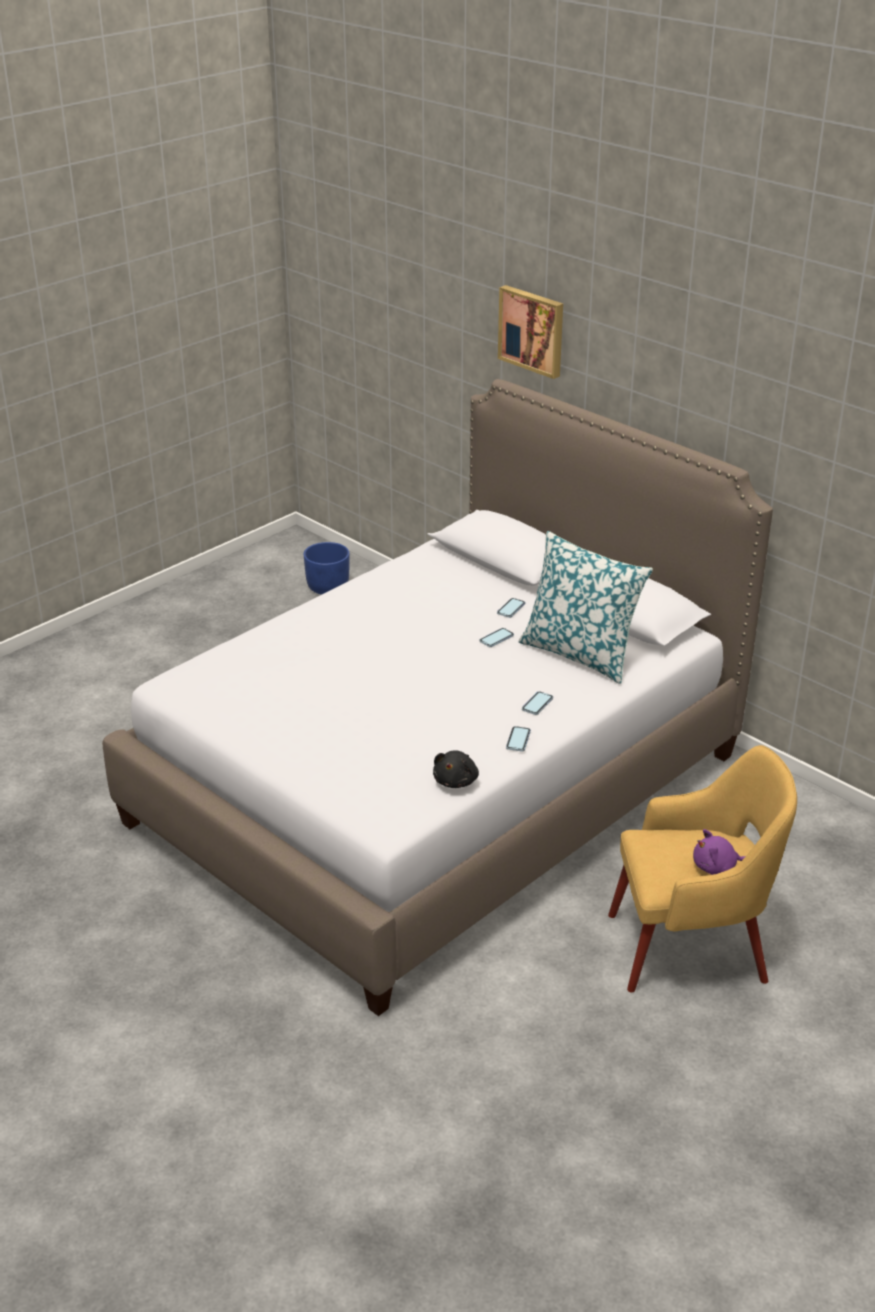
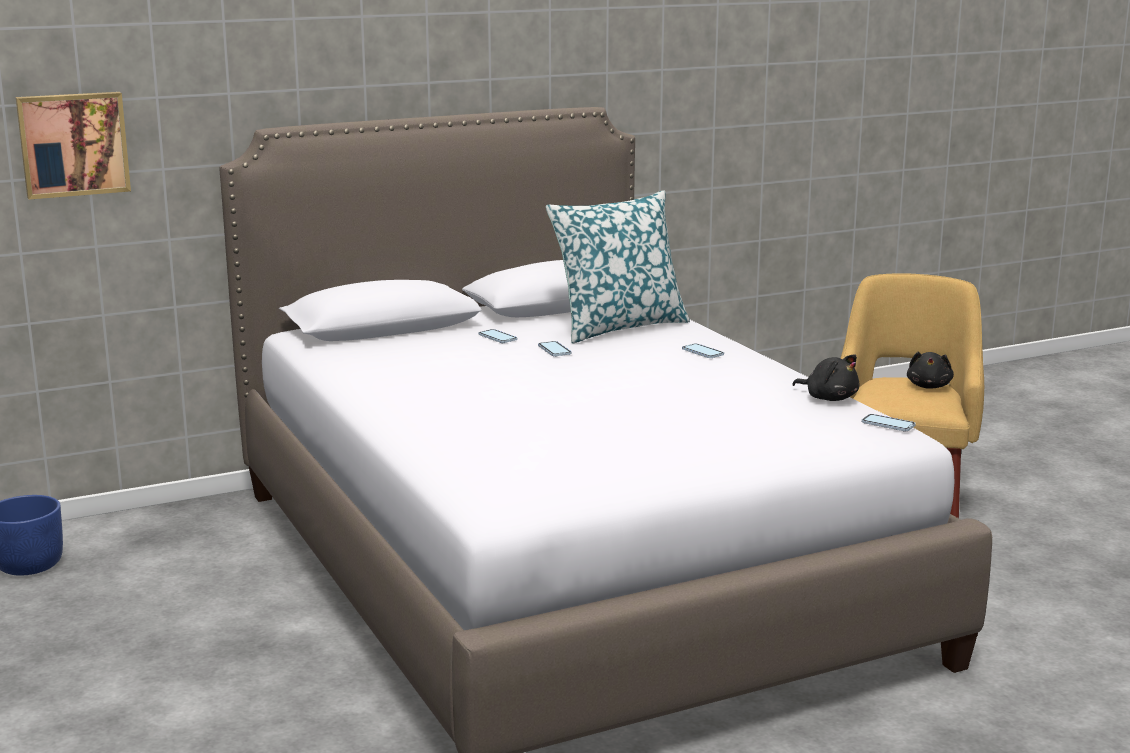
camera: 70 degrees left, 15 degrees down
(518, 740) = (766, 367): phone -> phone (888, 424)
(532, 330) = (282, 55): picture -> picture (73, 144)
(717, 868) = (929, 386): purple plush toy -> black plush toy

